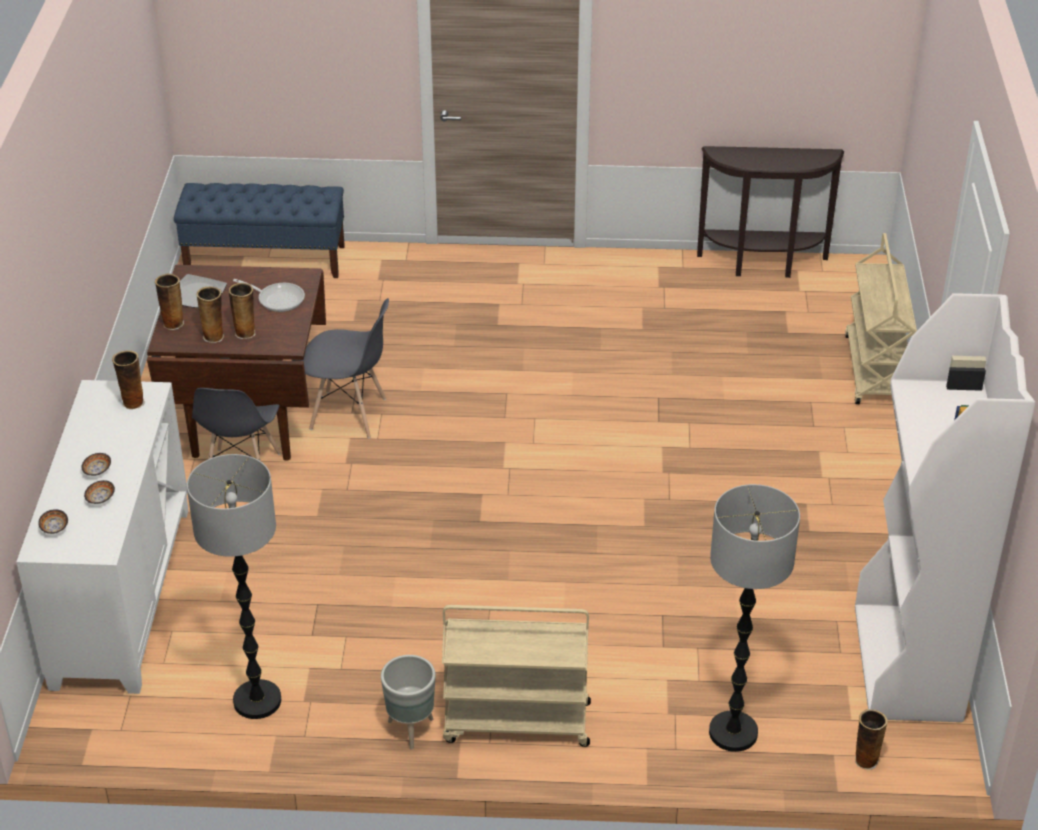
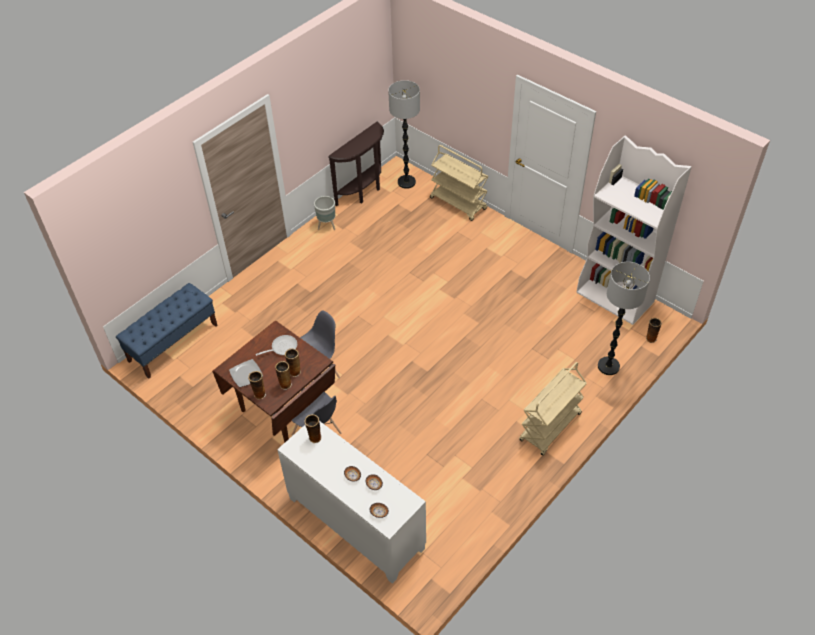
camera: 50 degrees left, 10 degrees up
(257, 701) = (466, 507): floor lamp -> floor lamp (406, 182)
(410, 730) = (526, 464): grey planter -> grey planter (327, 226)

